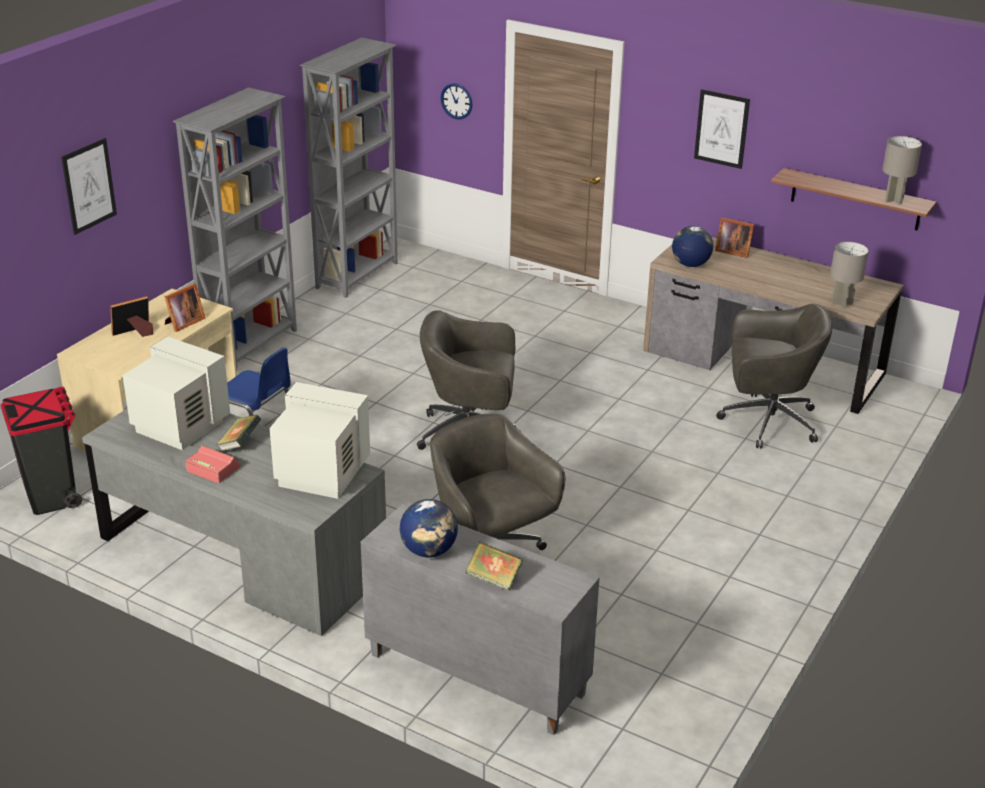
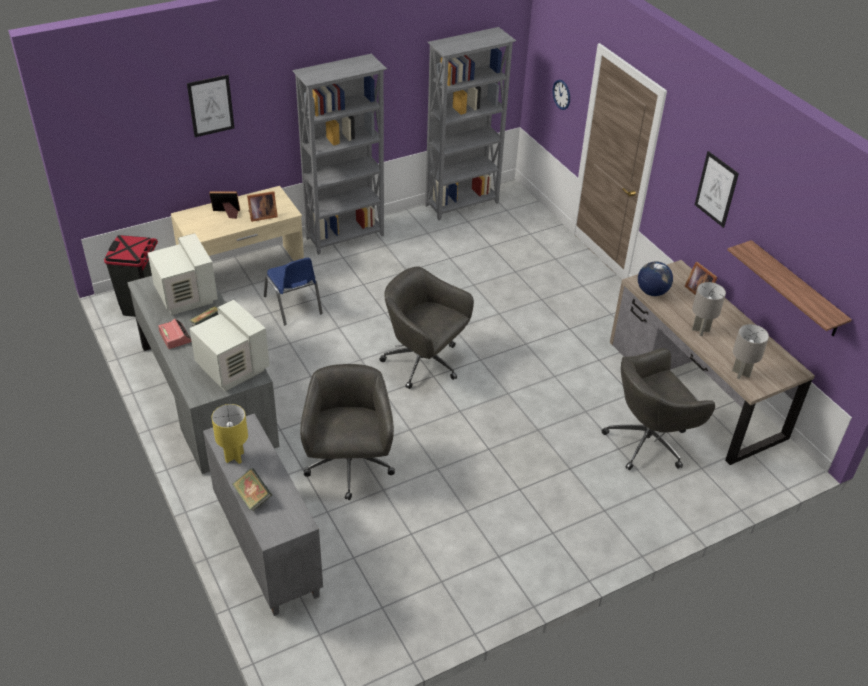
camera: 30 degrees right, 10 degrees up
(429, 551) = (235, 457): globe -> yellow table lamp
(766, 421) = (649, 441): grey office chair -> grey office chair turned 120 degrees clockwise
(893, 200) = (812, 304): grey table lamp -> grey table lamp (700, 330)

